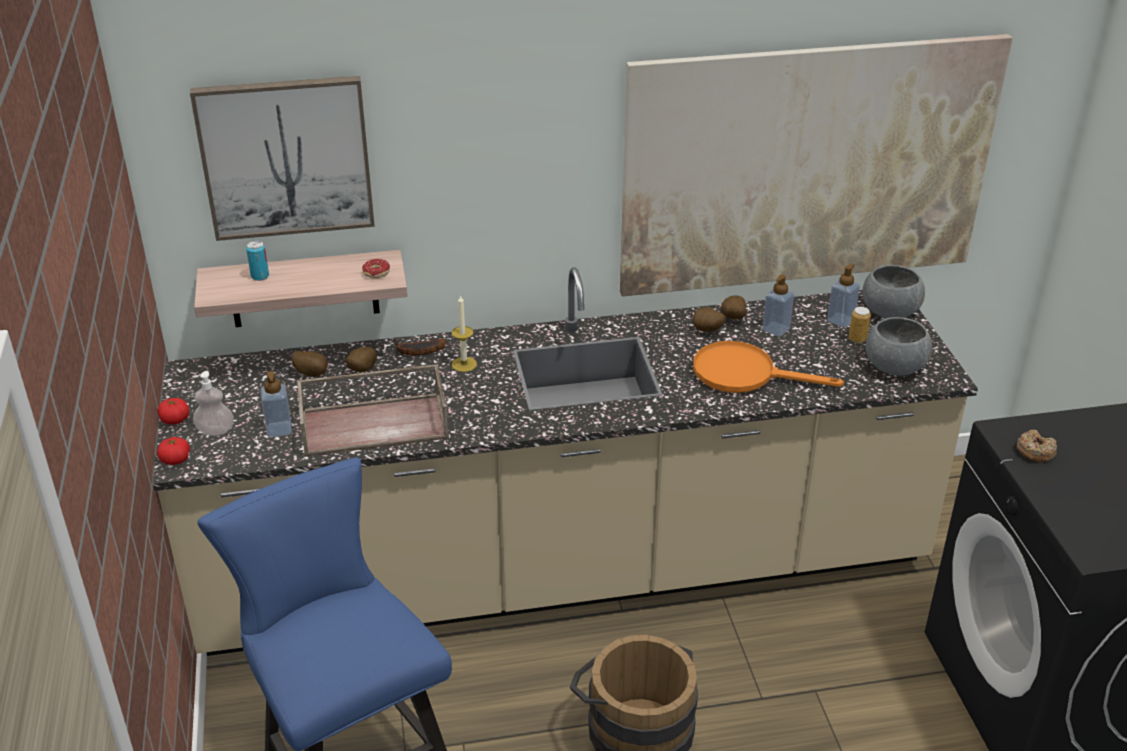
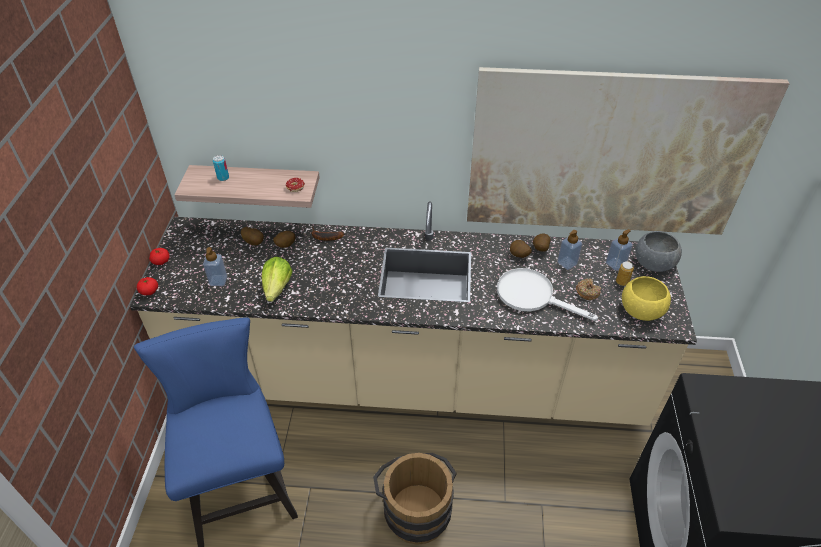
camera: 15 degrees right, 10 degrees up
(215, 430) = (181, 274): soap dispenser -> none
(286, 157) = (240, 103): picture -> none
(375, 424) = (277, 288): brown tray -> lettuce
(464, 364) = (350, 253): candle -> none
(745, 374) = (532, 296): orange frying pan -> white frying pan
(894, 366) = (641, 310): grey bowl -> yellow bowl
(1035, 451) = (719, 410): donut -> donut (587, 292)

